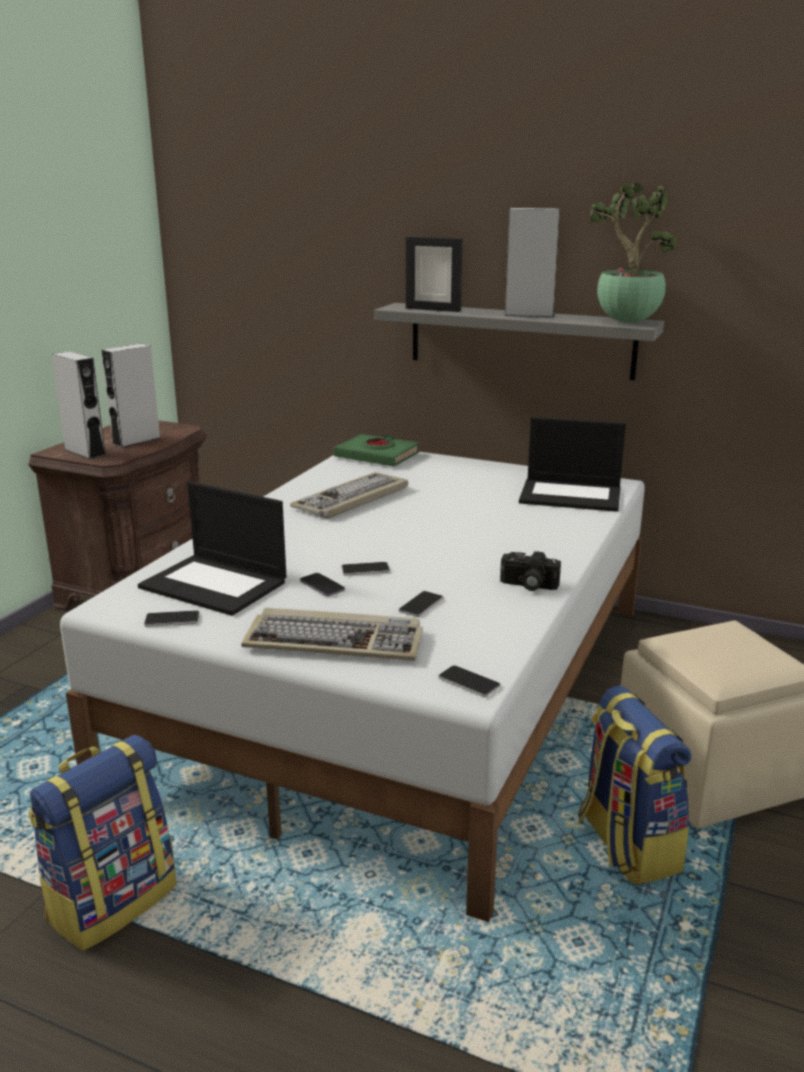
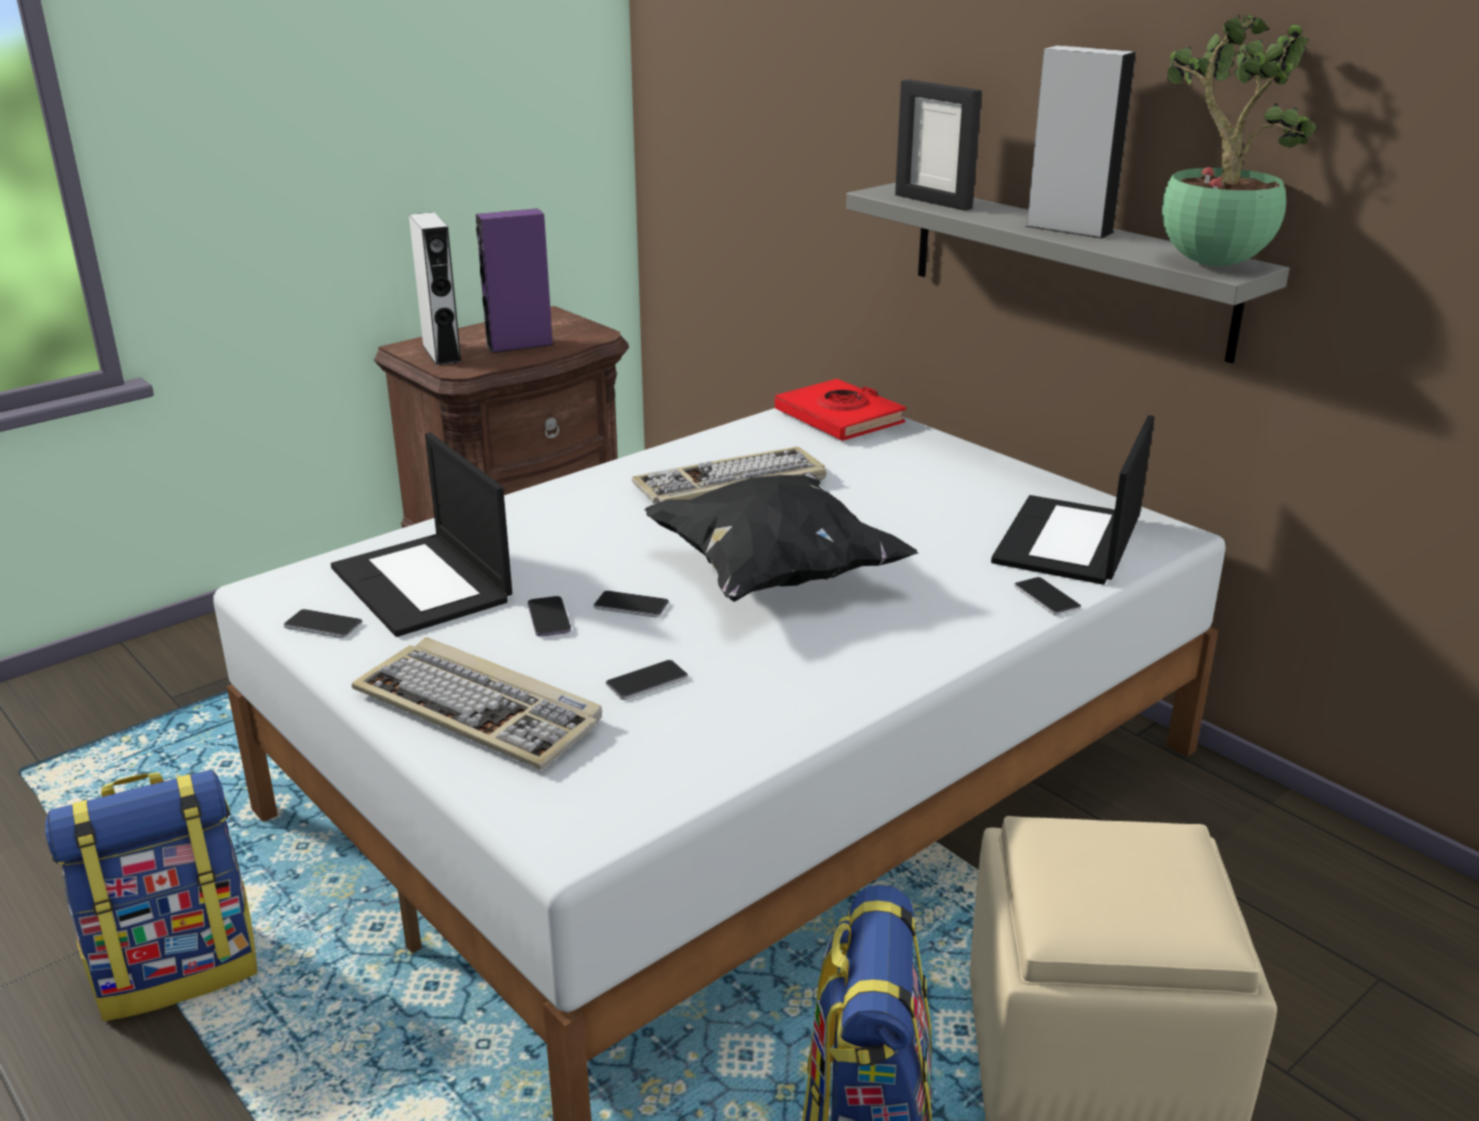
camera: 25 degrees right, 5 degrees up
(136, 440) = (519, 345): grey speaker -> purple speaker
(377, 456) = (839, 418): green book -> red book
(430, 538) = (773, 574): none -> black pillow
(469, 682) = (582, 825): phone -> phone (1047, 597)
(528, 585) = (832, 687): camera -> none
(572, 495) = (1069, 542): laptop -> laptop turned 75 degrees clockwise

